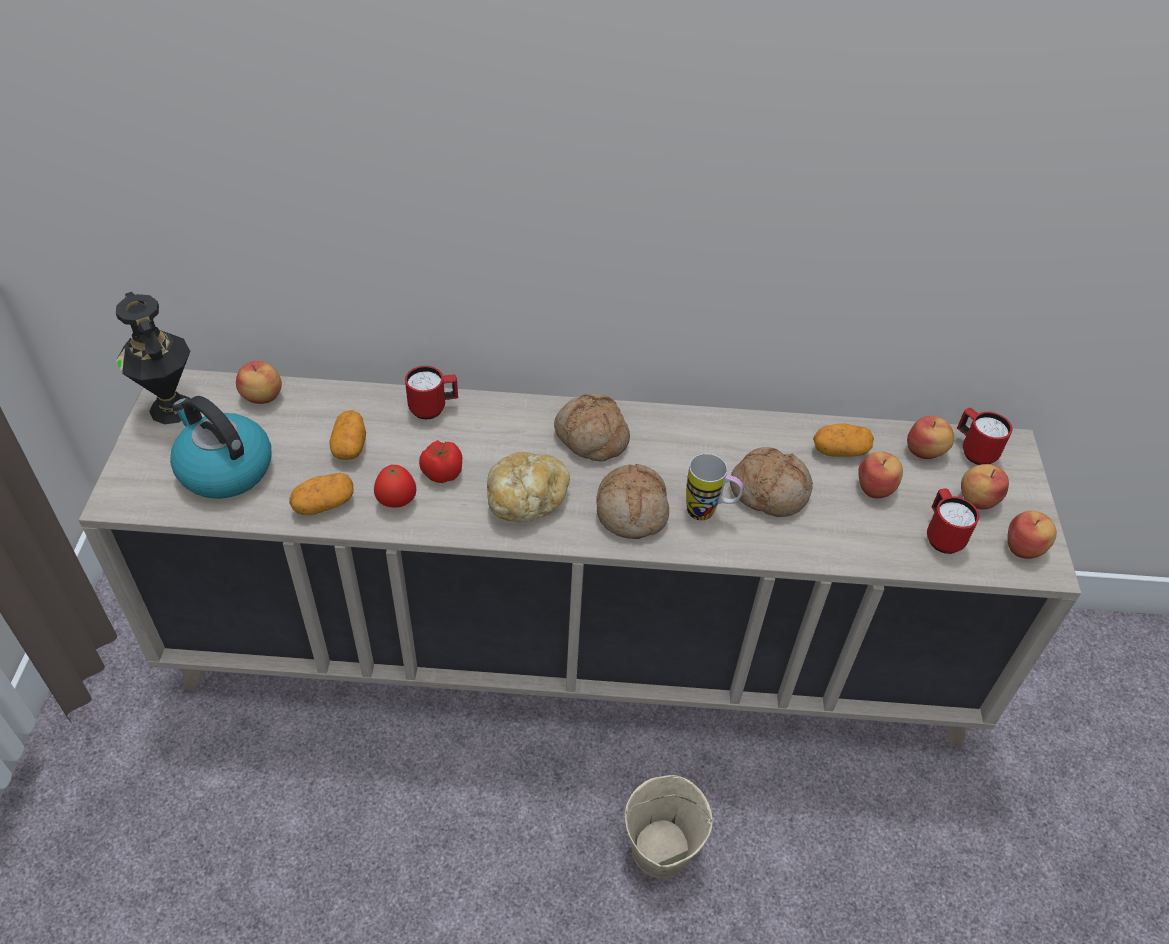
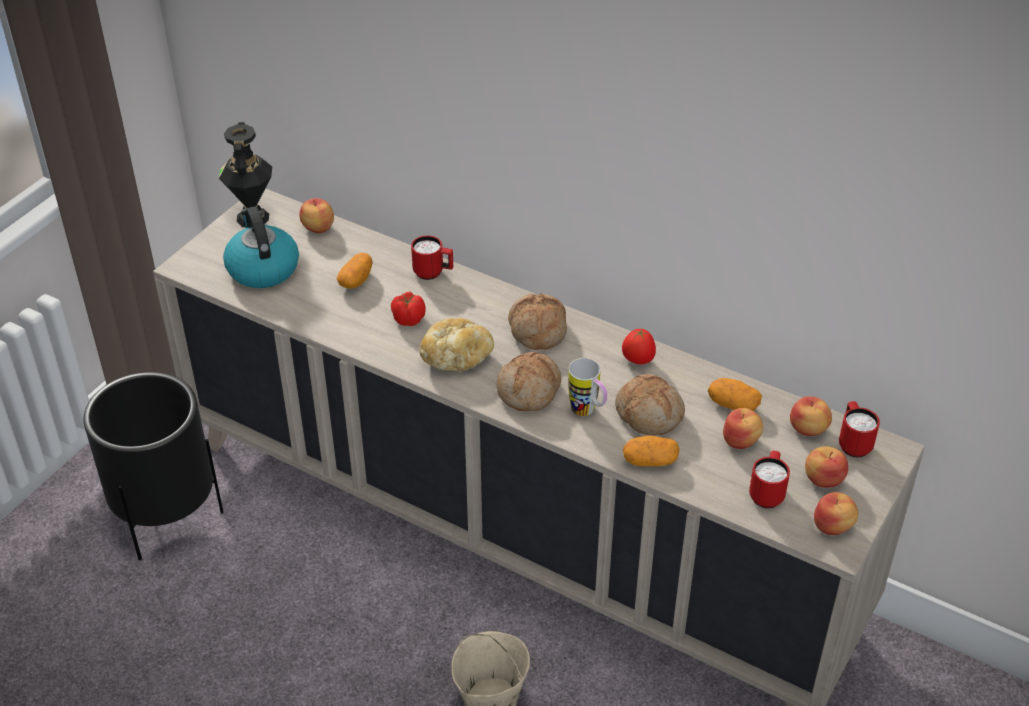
camera: 30 degrees right, 5 degrees down
(183, 796) = (168, 519): none -> black planter
(324, 504) = (313, 313): potato -> potato (650, 461)
(396, 502) = (363, 328): tomato -> tomato (637, 360)

